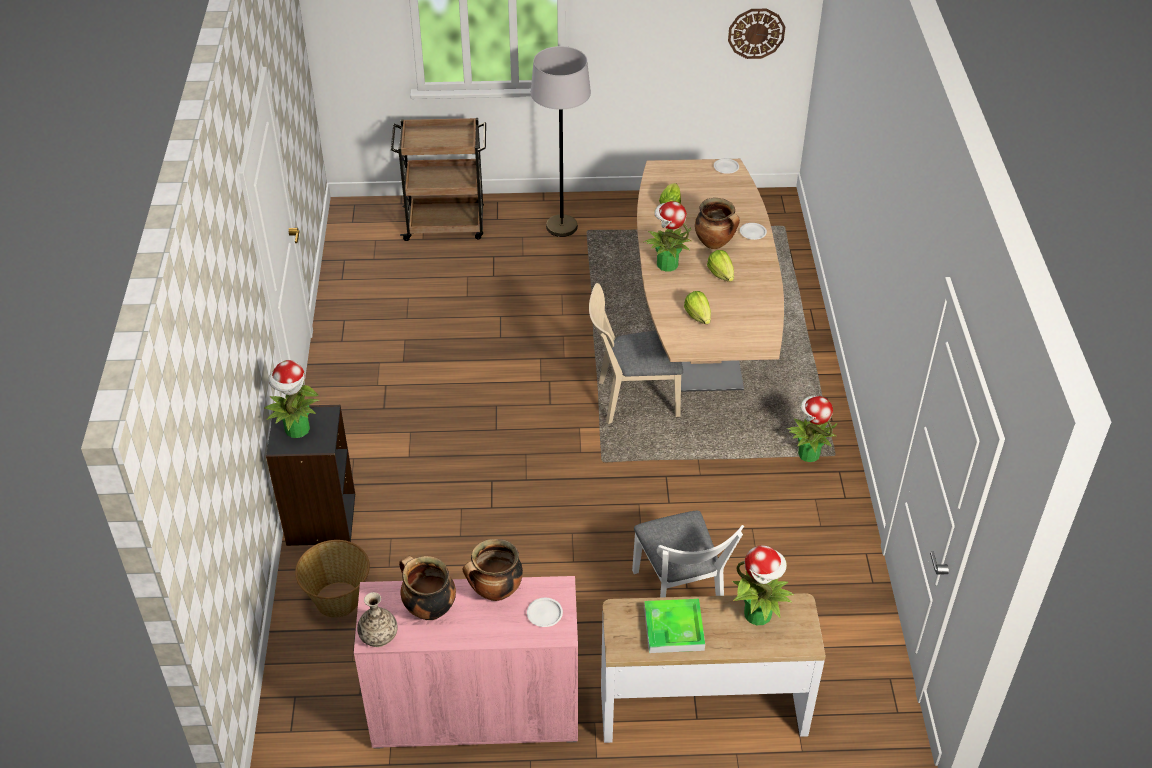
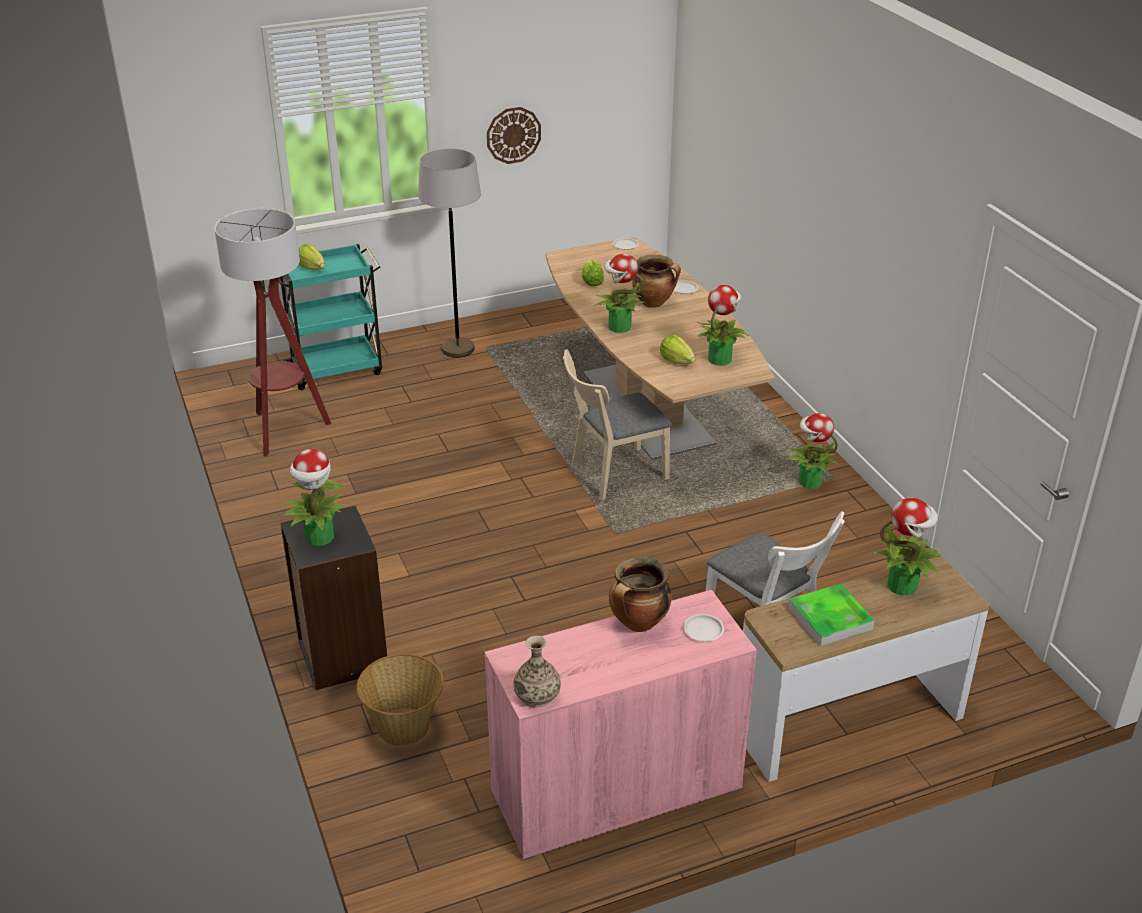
camera: 20 degrees left, 10 degrees down
(373, 280) = (284, 430): none -> floor lamp
(428, 609) = (577, 657): cooking pot -> none
(446, 224) = (337, 369): brown cart -> turquoise cart
(721, 274) = (676, 325): lettuce -> lettuce (312, 268)
(739, 323) = (720, 359): none -> potted plant
(756, 33) = (617, 118): wall clock -> wall clock (513, 135)

